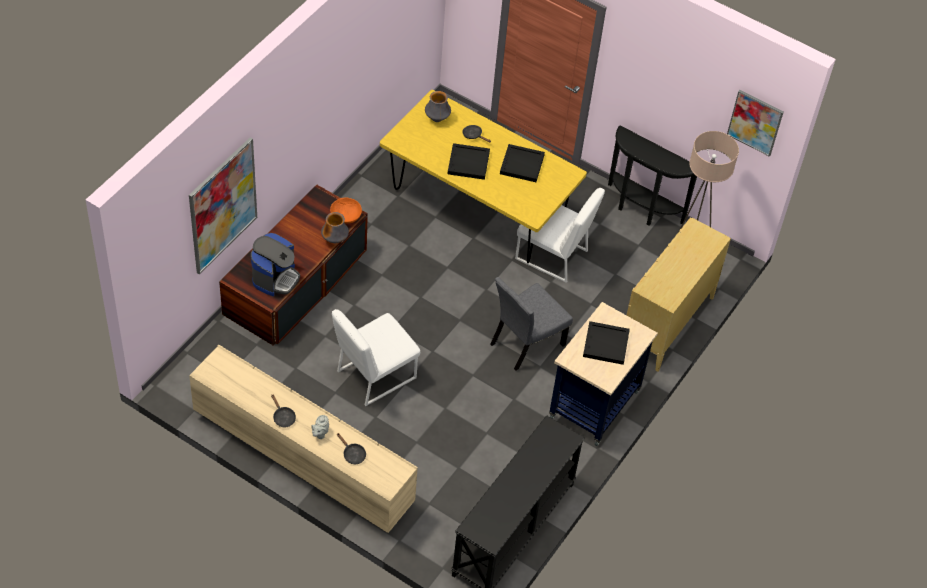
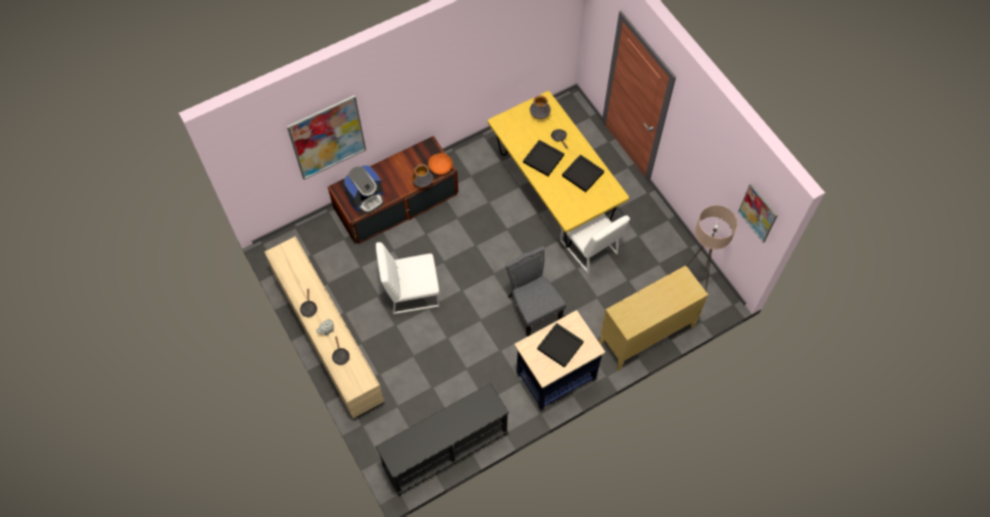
camera: 30 degrees right, 10 degrees up
(527, 342) = (533, 309): grey chair -> grey chair turned 75 degrees clockwise
(641, 210) = (676, 235): black console table -> none

